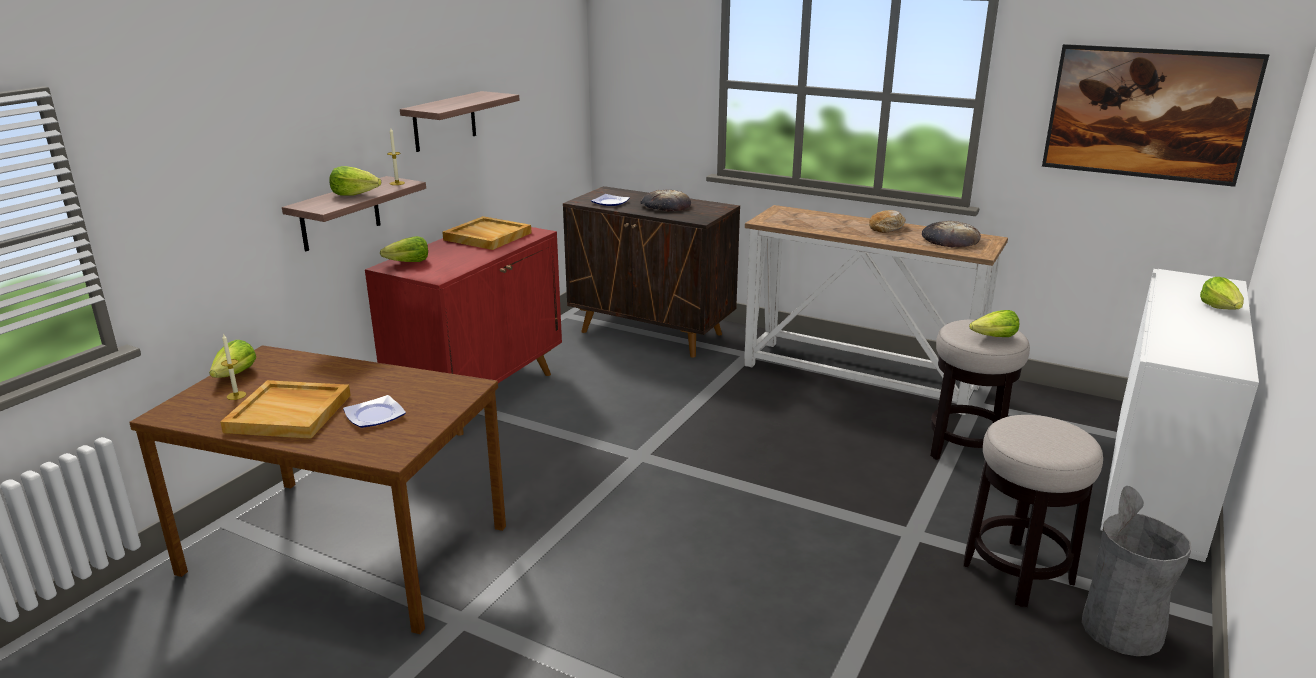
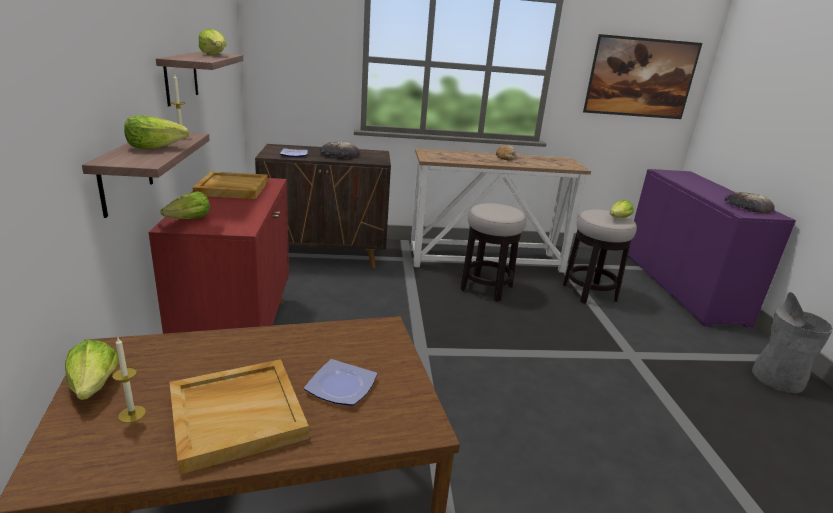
camera: 35 degrees left, 0 degrees up
(950, 239) = (549, 161): bread -> bread (747, 206)
(1017, 573) = (702, 362): stool -> stool (486, 288)
(1157, 477) = (680, 286): white cabinet -> purple cabinet
(1220, 308) = (710, 185): lettuce -> lettuce (215, 55)

